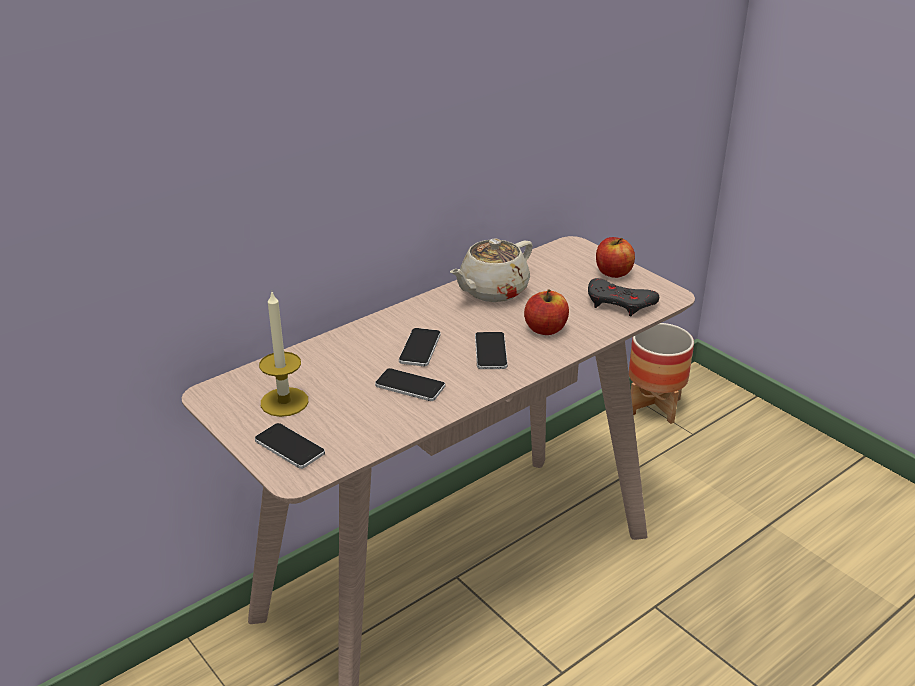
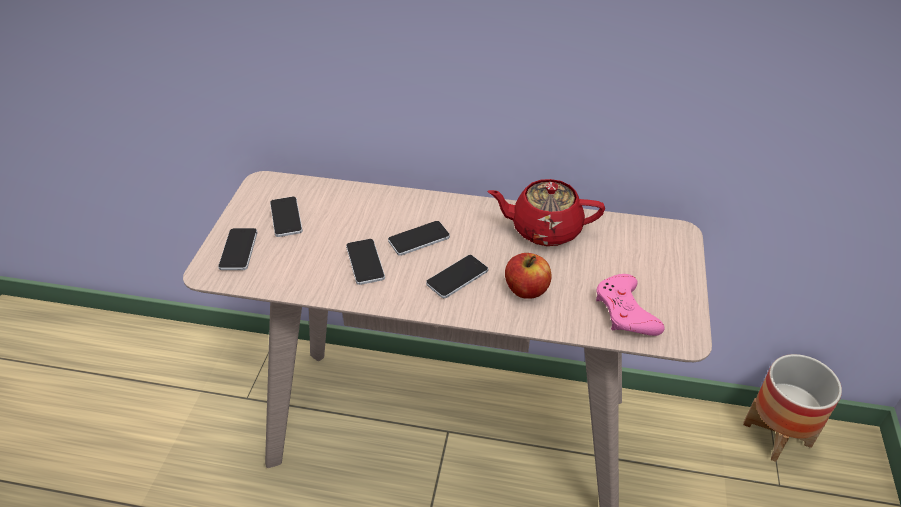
camera: 50 degrees right, 10 degrees up
(284, 402) = (286, 217): candle -> phone
(492, 291) = (544, 229): beige teapot -> red teapot
(613, 272) = (670, 281): apple -> none
(619, 303) = (625, 311): grey game controller -> pink game controller

